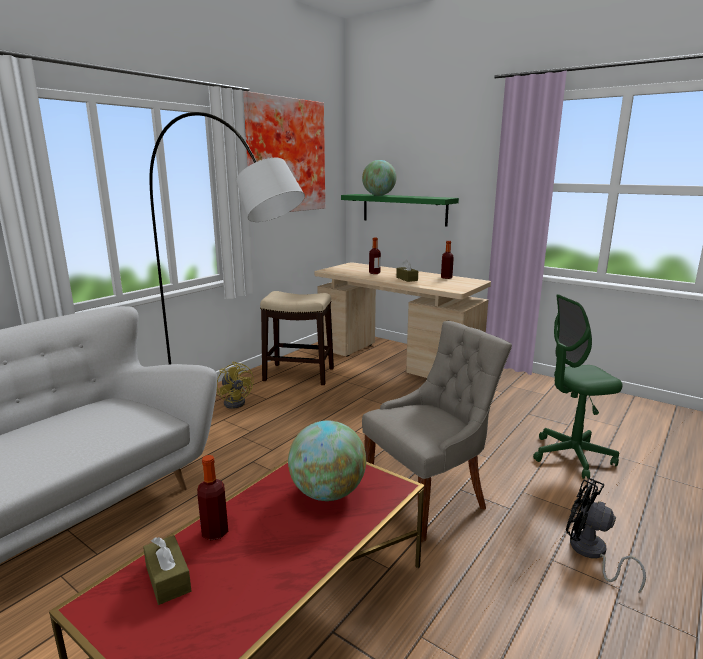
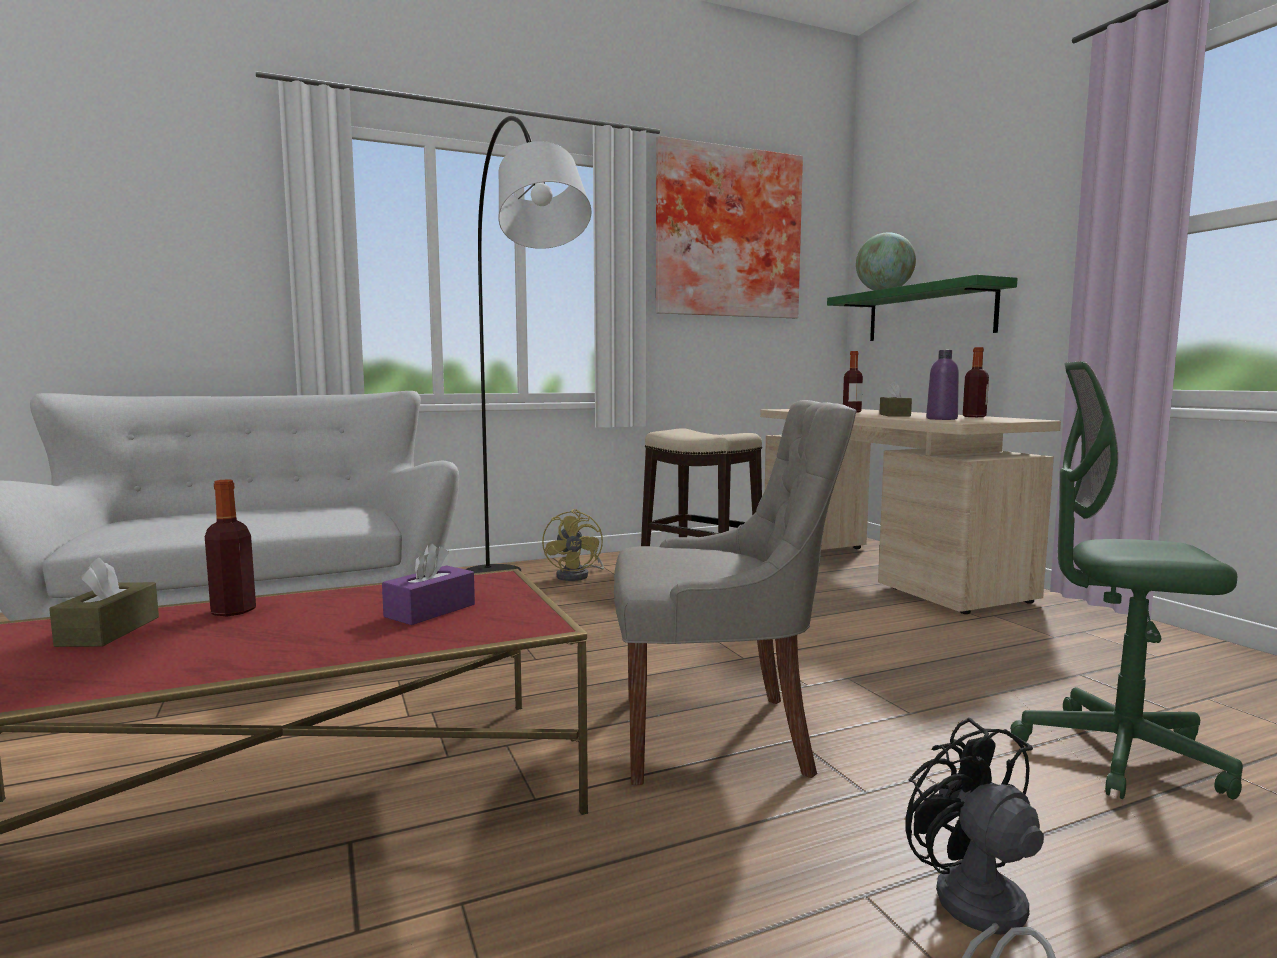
camera: 30 degrees right, 10 degrees down
(327, 493) = (430, 610): globe -> purple tissue box
(439, 285) = (941, 419): none -> purple bottle

